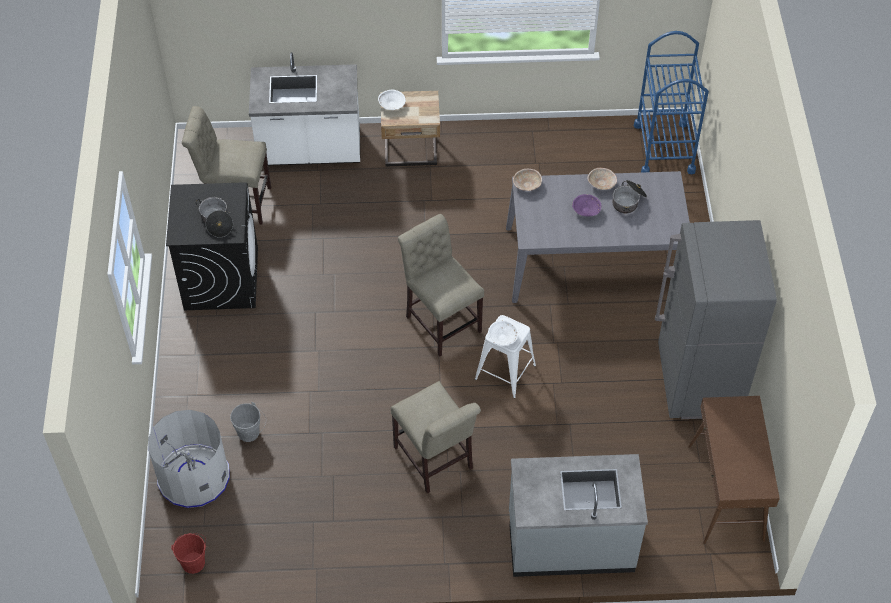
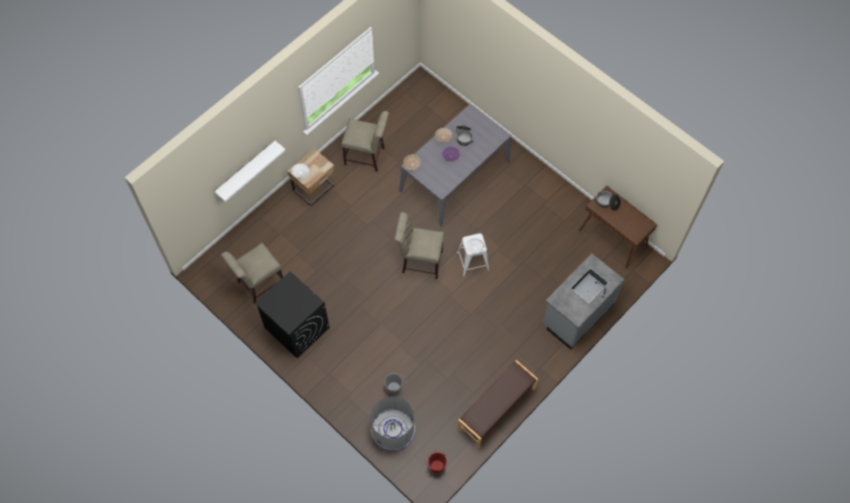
camera: 45 degrees left, 10 degrees up
(216, 221) = (299, 302): cooking pot -> cooking pot (607, 203)
(310, 151) = (264, 227): white counter -> none
(317, 41) = (246, 169): none -> white shelf
(338, 563) = (496, 409): none -> brown bench
(435, 461) = (487, 328): beige chair -> beige chair (367, 157)
(664, 148) = (427, 93): blue cart -> none
(697, 383) = (554, 198): grey fridge -> none

